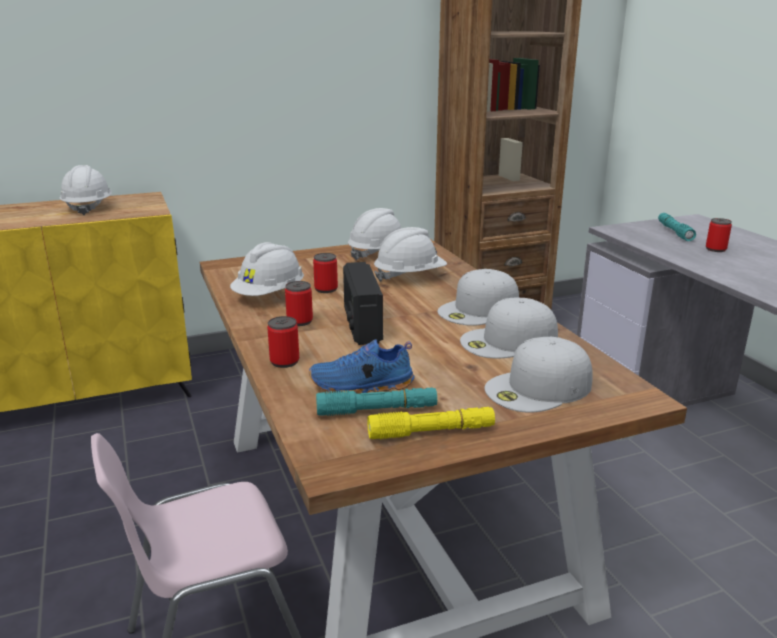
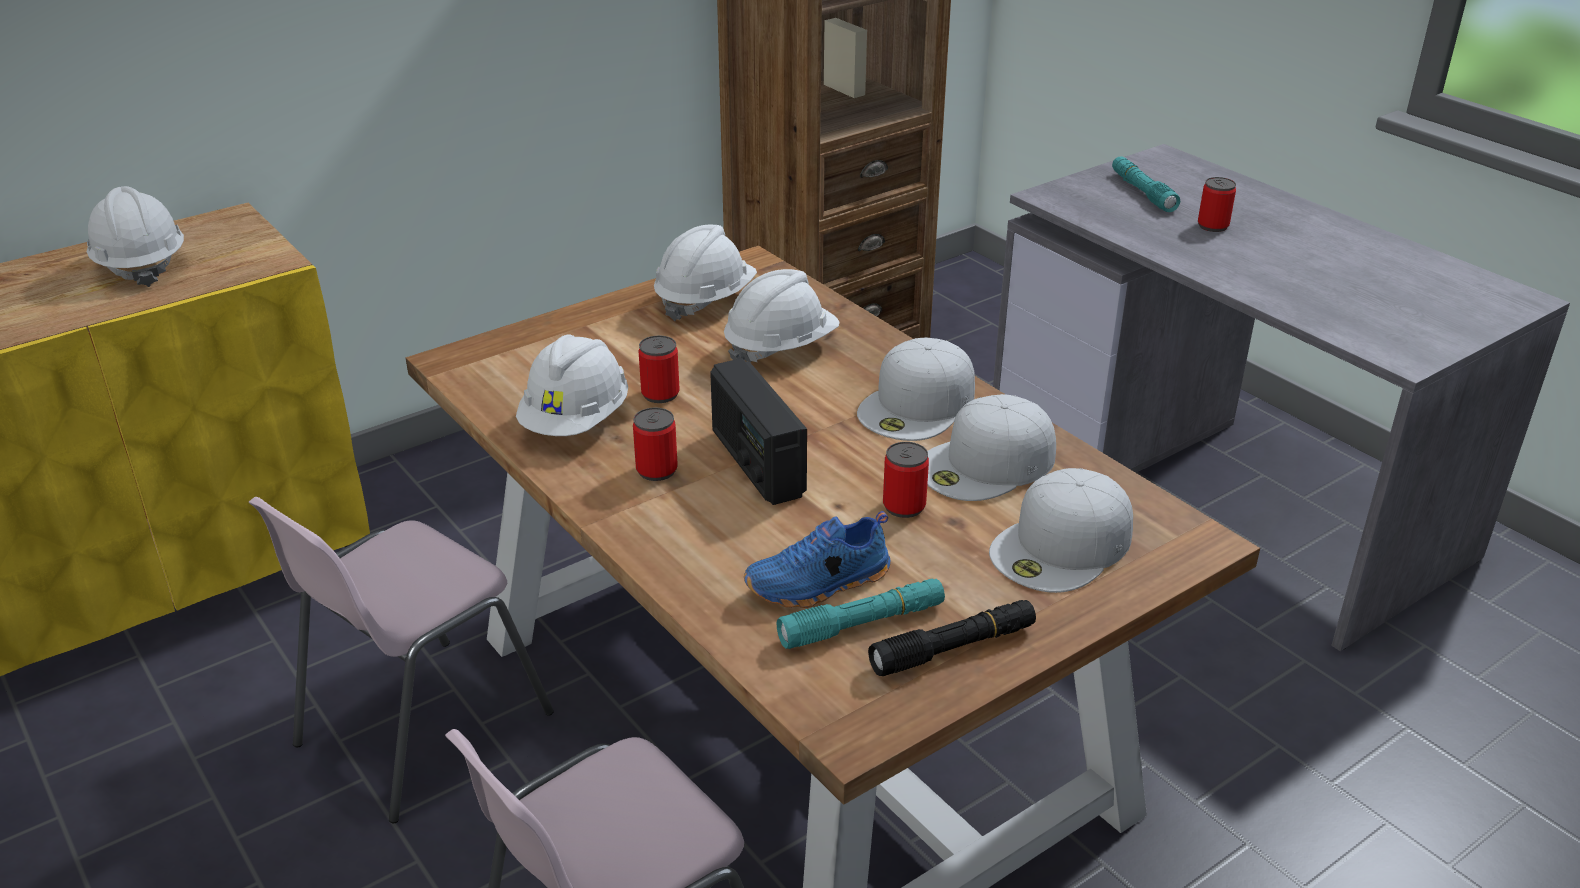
camera: 15 degrees left, 10 degrees up
(174, 481) = (419, 729): none -> pink chair
(284, 361) = (679, 556): can -> can (904, 506)
(431, 432) = (953, 649): yellow flashlight -> black flashlight

